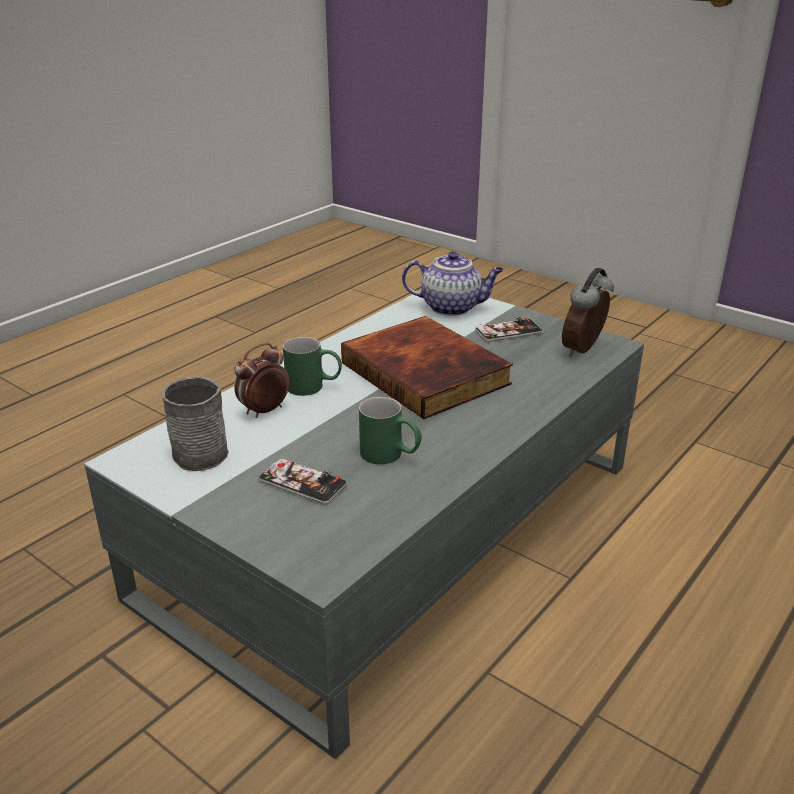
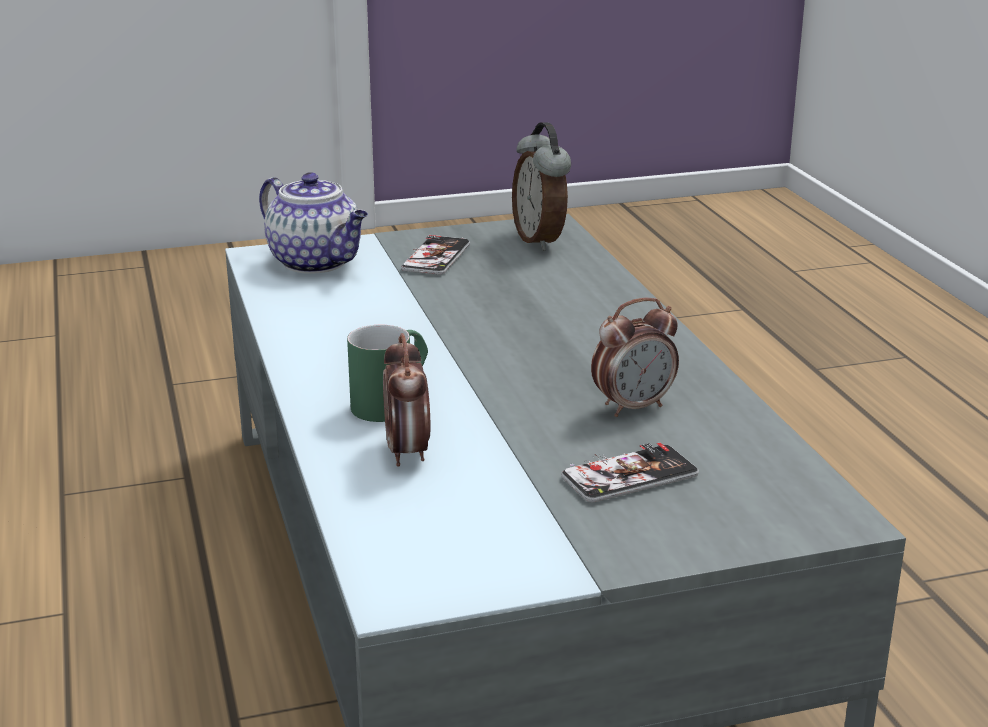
camera: 55 degrees left, 5 degrees down
(197, 450) = (451, 528): grey mug -> none
(390, 456) = (633, 407): green mug -> alarm clock
(427, 373) = (465, 327): book -> none
(452, 307) = (317, 263): teapot -> teapot turned 90 degrees clockwise

